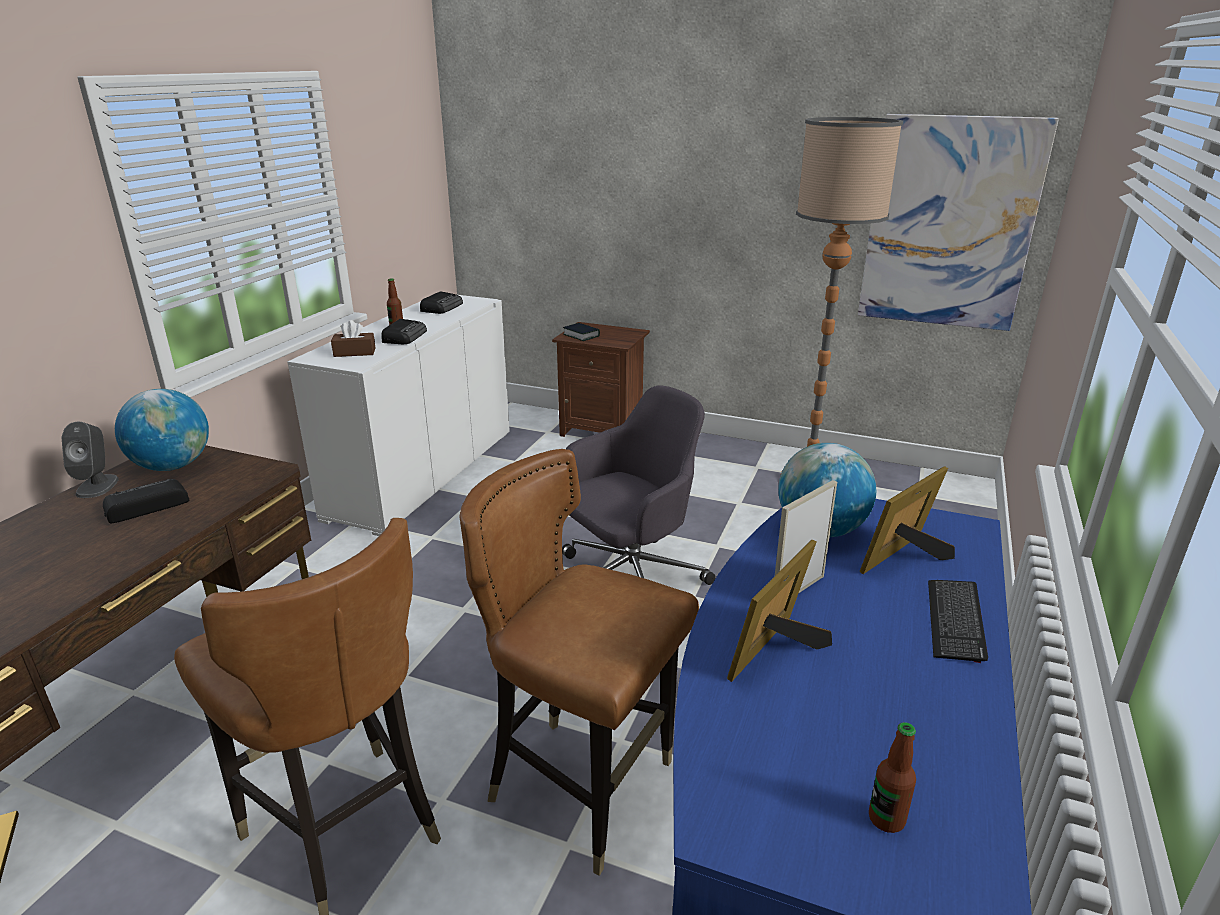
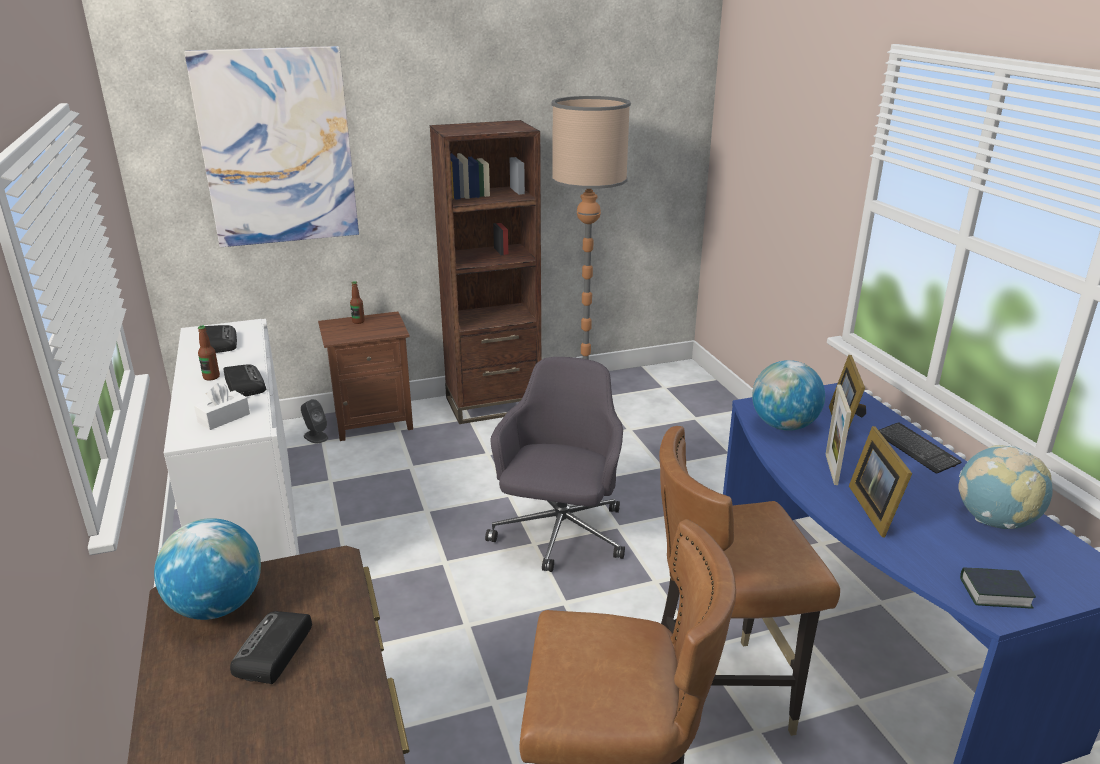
camera: 40 degrees left, 0 degrees up
(97, 486) = (170, 664): grey speaker -> grey speaker (315, 436)
(354, 352) = (224, 418): brown tissue box -> white tissue box
(581, 335) = (346, 333): book -> book (995, 593)
(719, 451) = (493, 404): none -> brown bookcase
(886, 819) = (1034, 562): bottle -> bottle (358, 321)
(917, 745) = (994, 521): none -> globe
(949, 224) = (639, 171): picture -> picture (277, 148)

